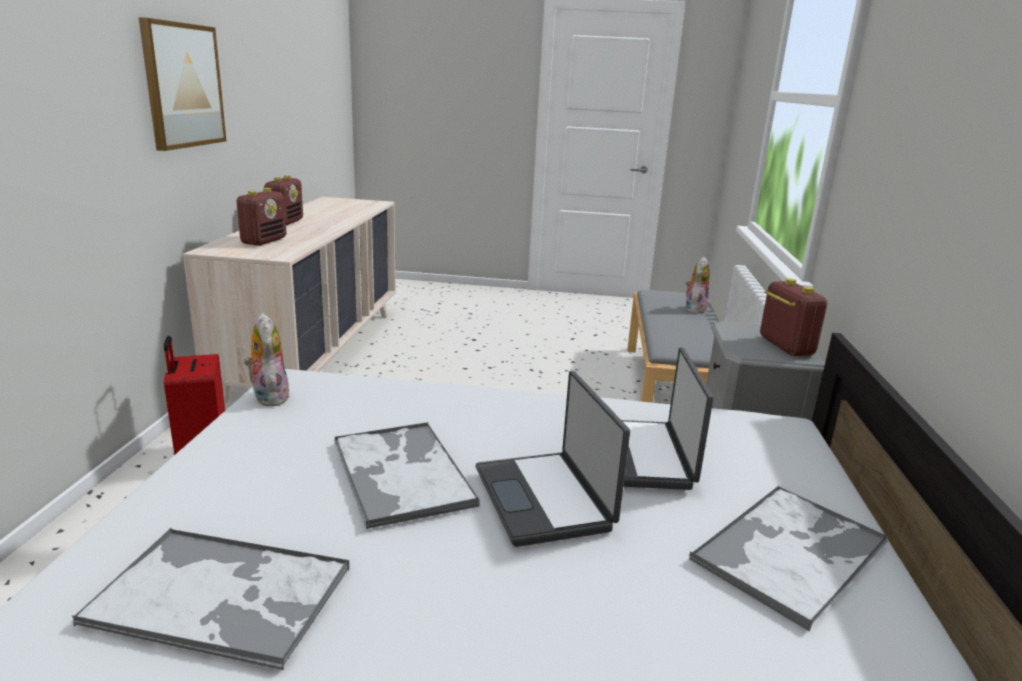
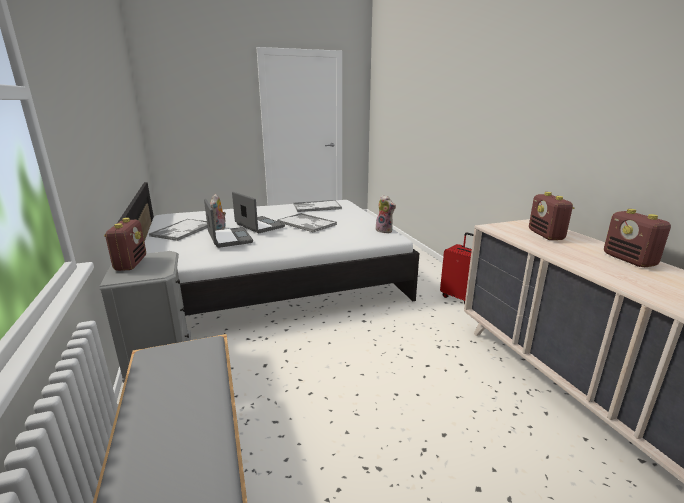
camera: 155 degrees right, 0 degrees up
(183, 85) = (595, 111): picture -> none
(694, 309) = (142, 464): plush toy -> plush toy (219, 229)
(785, 346) = (131, 263): radio -> radio turned 150 degrees counterclockwise

